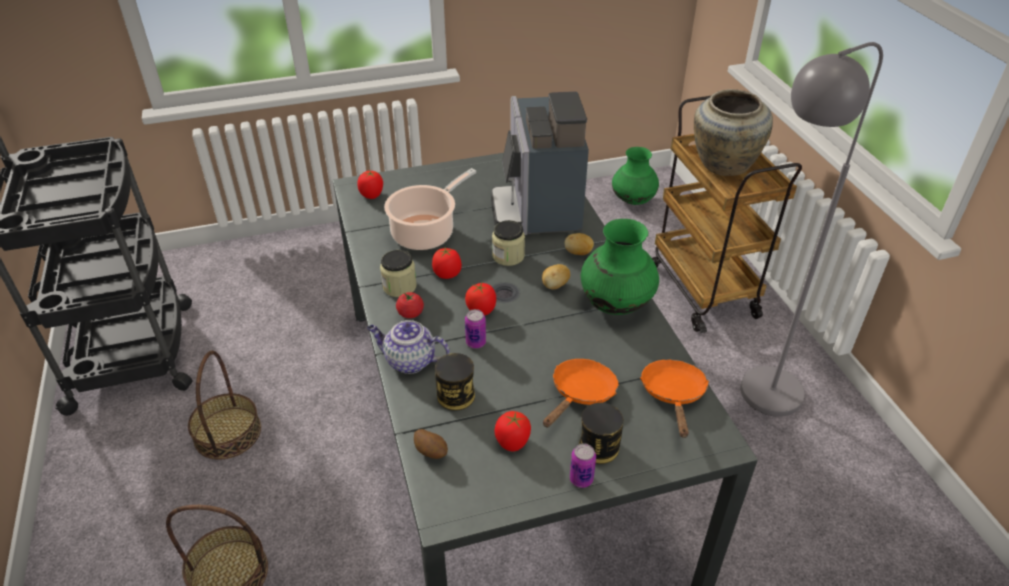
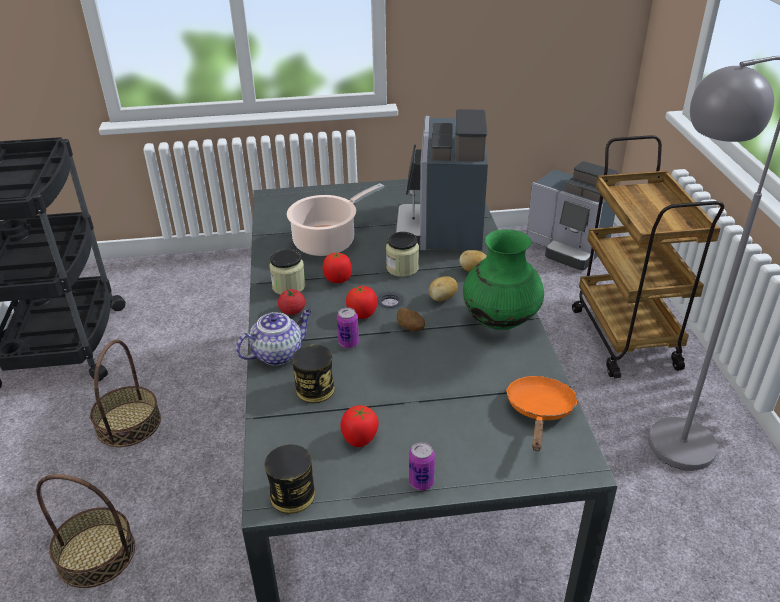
camera: 10 degrees right, 5 degrees down
(371, 195) = (286, 205): tomato -> none
(409, 361) = (278, 353): teapot -> teapot turned 120 degrees clockwise
(431, 452) = (276, 439): potato -> potato (410, 329)
(580, 394) = (442, 401): orange frying pan -> none
(599, 447) = (448, 453): can -> can (292, 495)
(633, 201) = (568, 248): green vase -> coffee machine
(722, 165) = (646, 205): beige vase -> none

